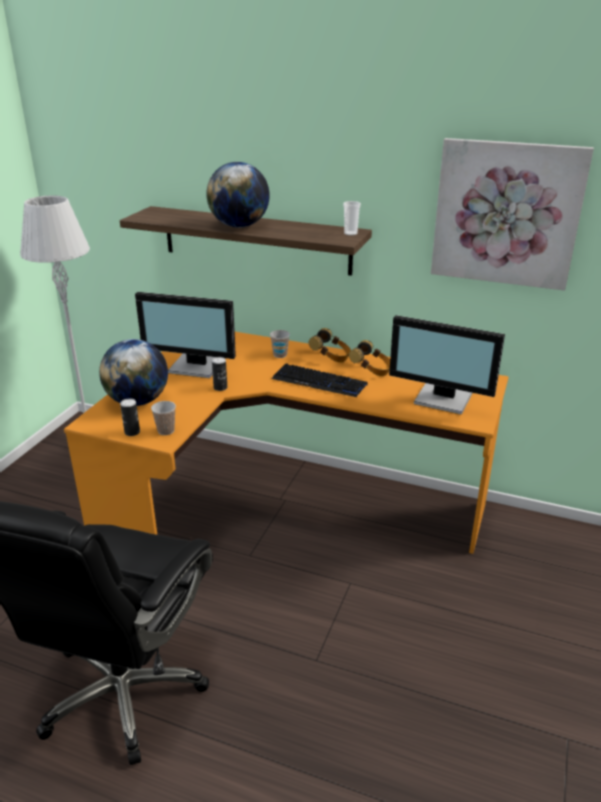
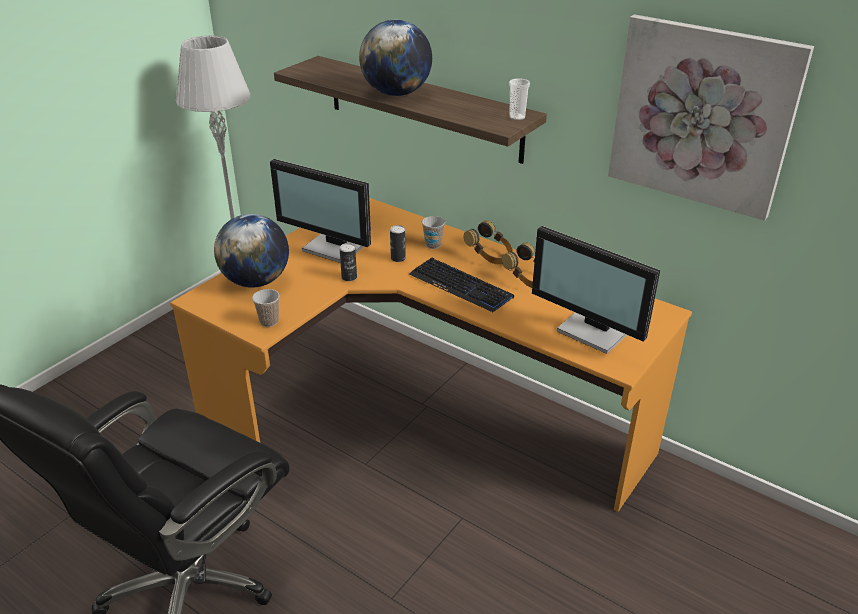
camera: 15 degrees right, 5 degrees up
(132, 432) = (234, 317): can -> can (398, 258)

